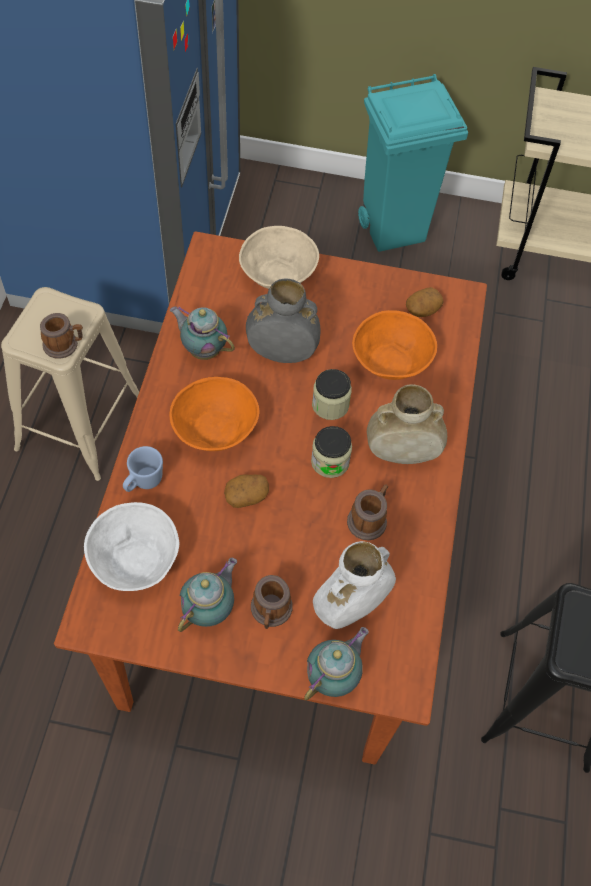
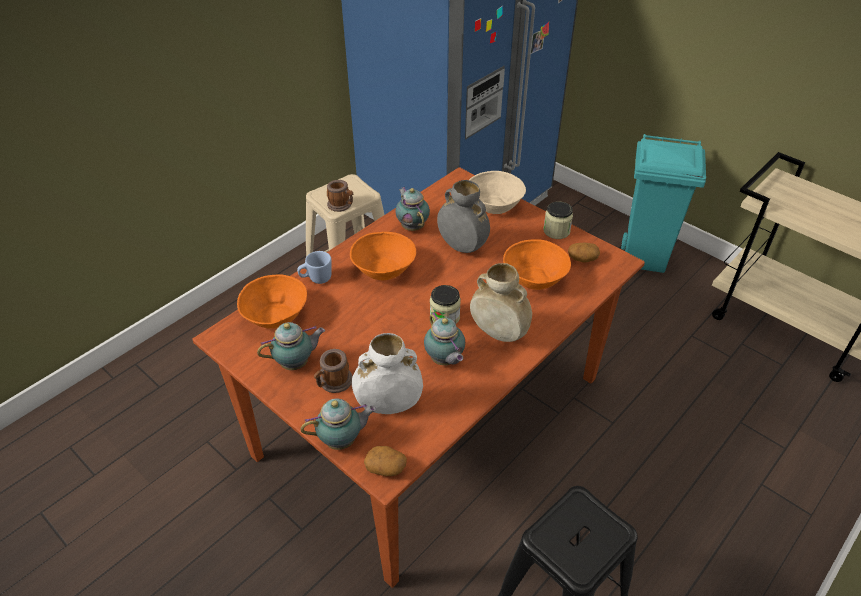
camera: 35 degrees right, 15 degrees down
(136, 560) = (277, 317): white bowl -> orange bowl
(246, 495) = (373, 312): potato -> potato (386, 467)
(330, 405) = (471, 286): jar -> jar (556, 231)
(369, 519) = (444, 360): mug -> teapot

